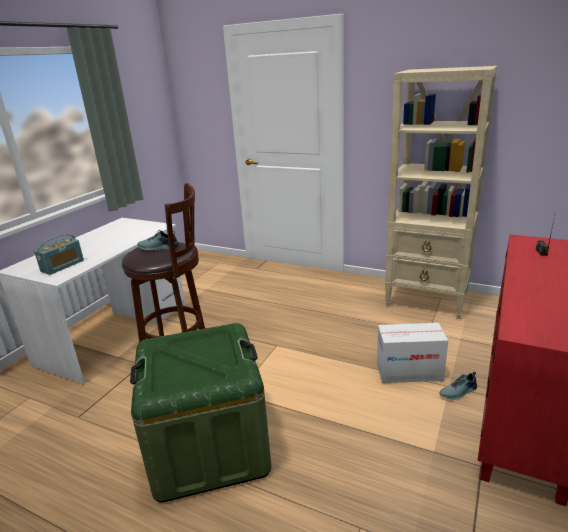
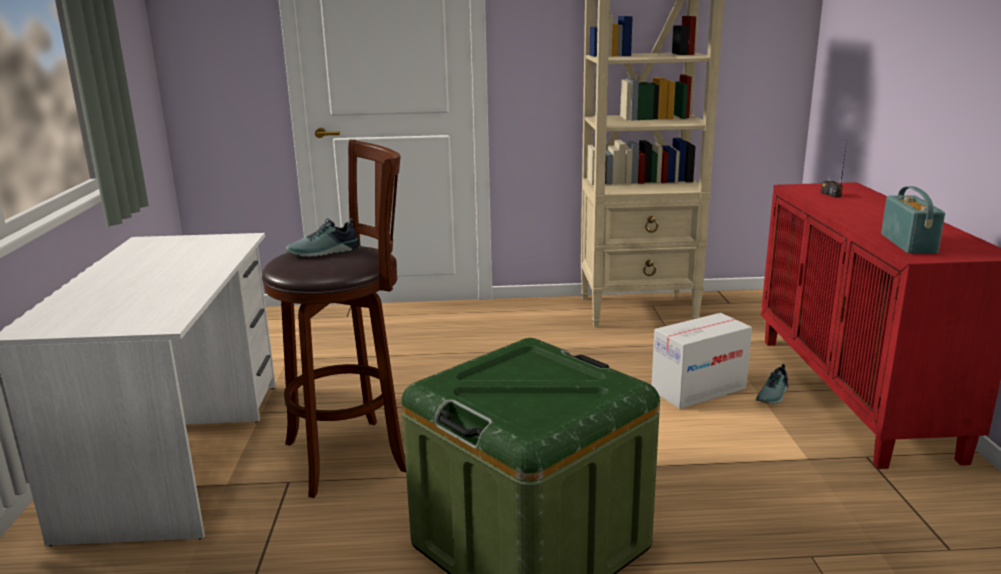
camera: 30 degrees left, 5 degrees down
(63, 266) = (138, 309): radio -> radio (908, 244)

